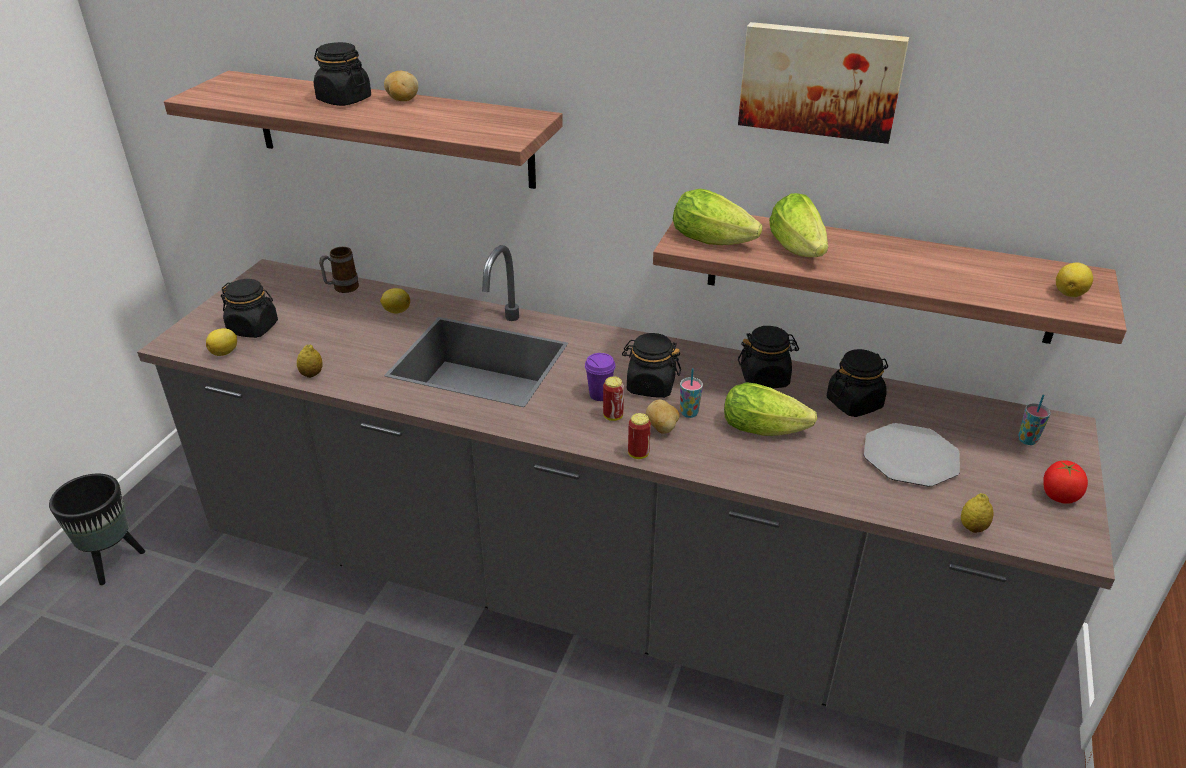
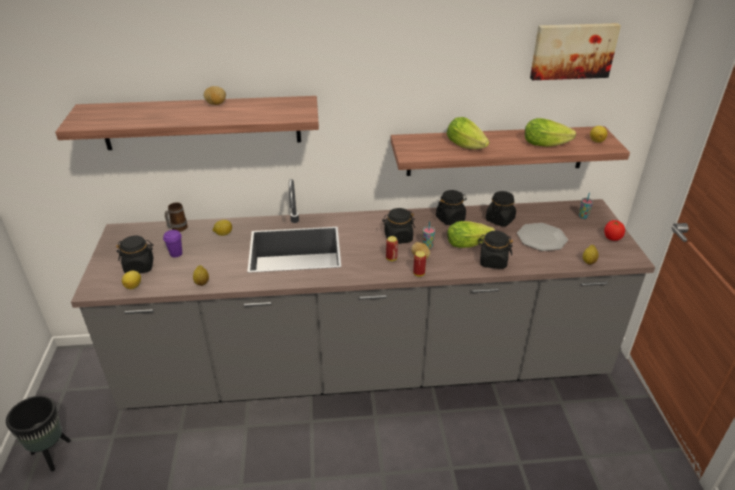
camera: 25 degrees left, 0 degrees up
(344, 100) = (179, 110): black jar -> black jar (492, 261)
(599, 395) = (376, 249): purple cup -> purple cup (176, 254)
(716, 241) = (424, 150): lettuce -> lettuce (548, 144)
(820, 80) = (462, 56): picture -> picture (572, 51)

